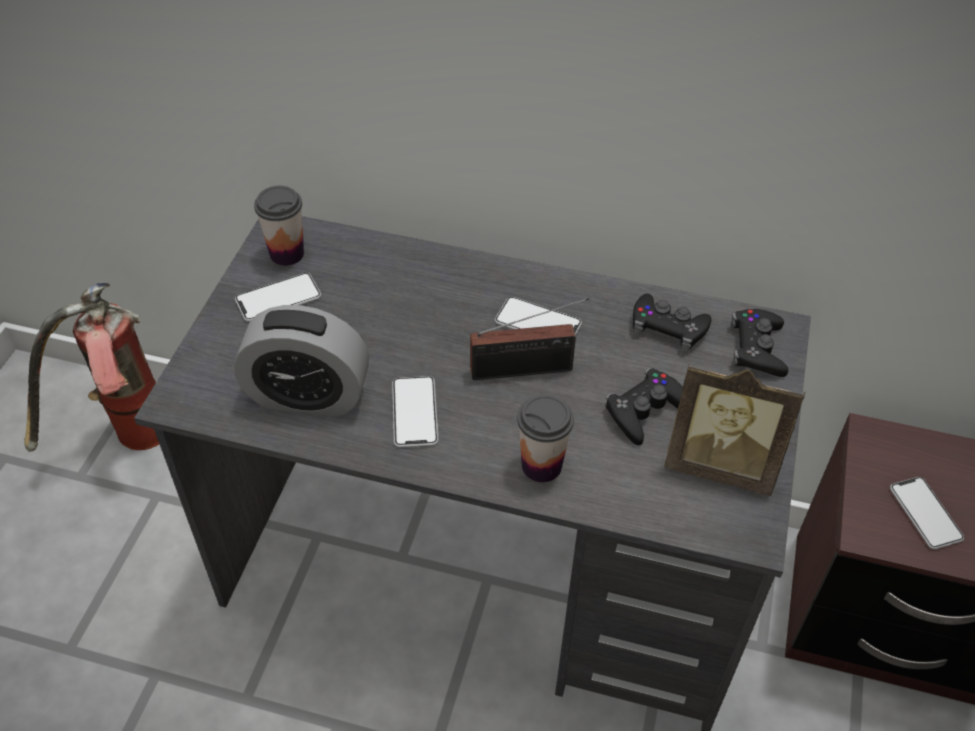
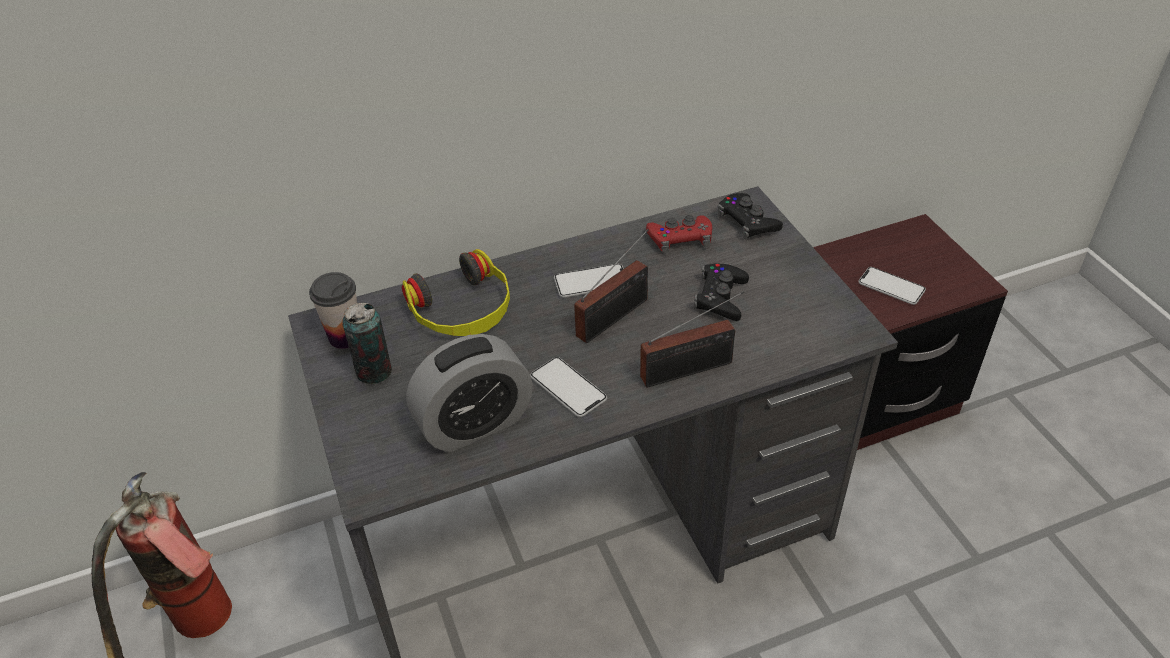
camera: 35 degrees left, 5 degrees down
(278, 298) = (374, 371): phone -> can
(401, 283) = (462, 309): none -> headphones
(541, 465) = (692, 369): cup -> radio
(668, 327) = (680, 238): black game controller -> red game controller
(720, 465) = (799, 302): picture frame -> none

